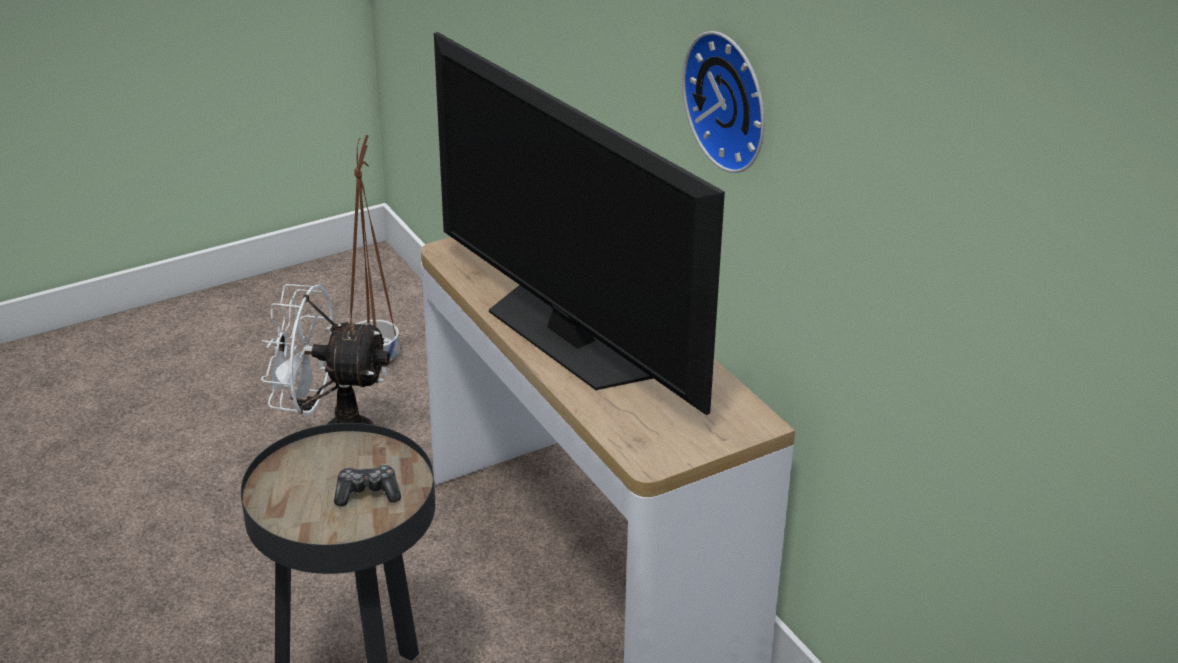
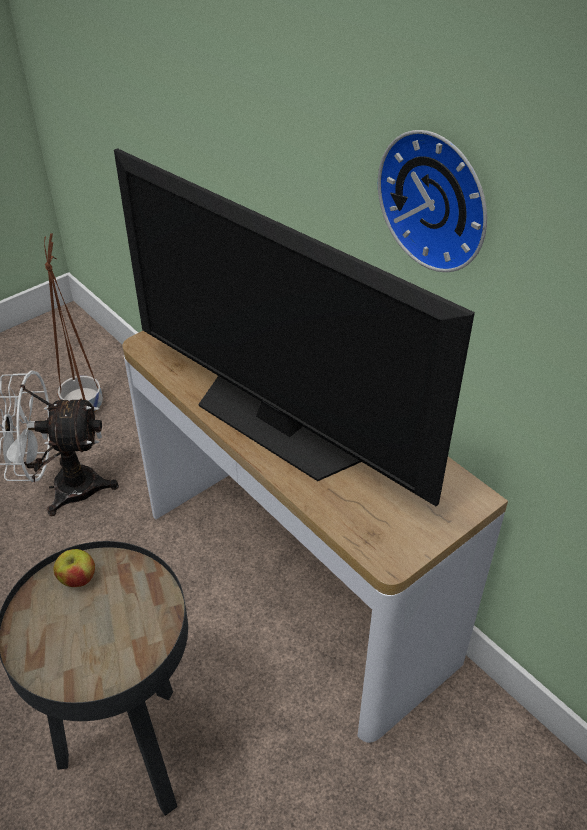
camera: 10 degrees left, 10 degrees up
(330, 454) = (78, 579): none -> apple
(367, 493) = (123, 622): game controller -> none

